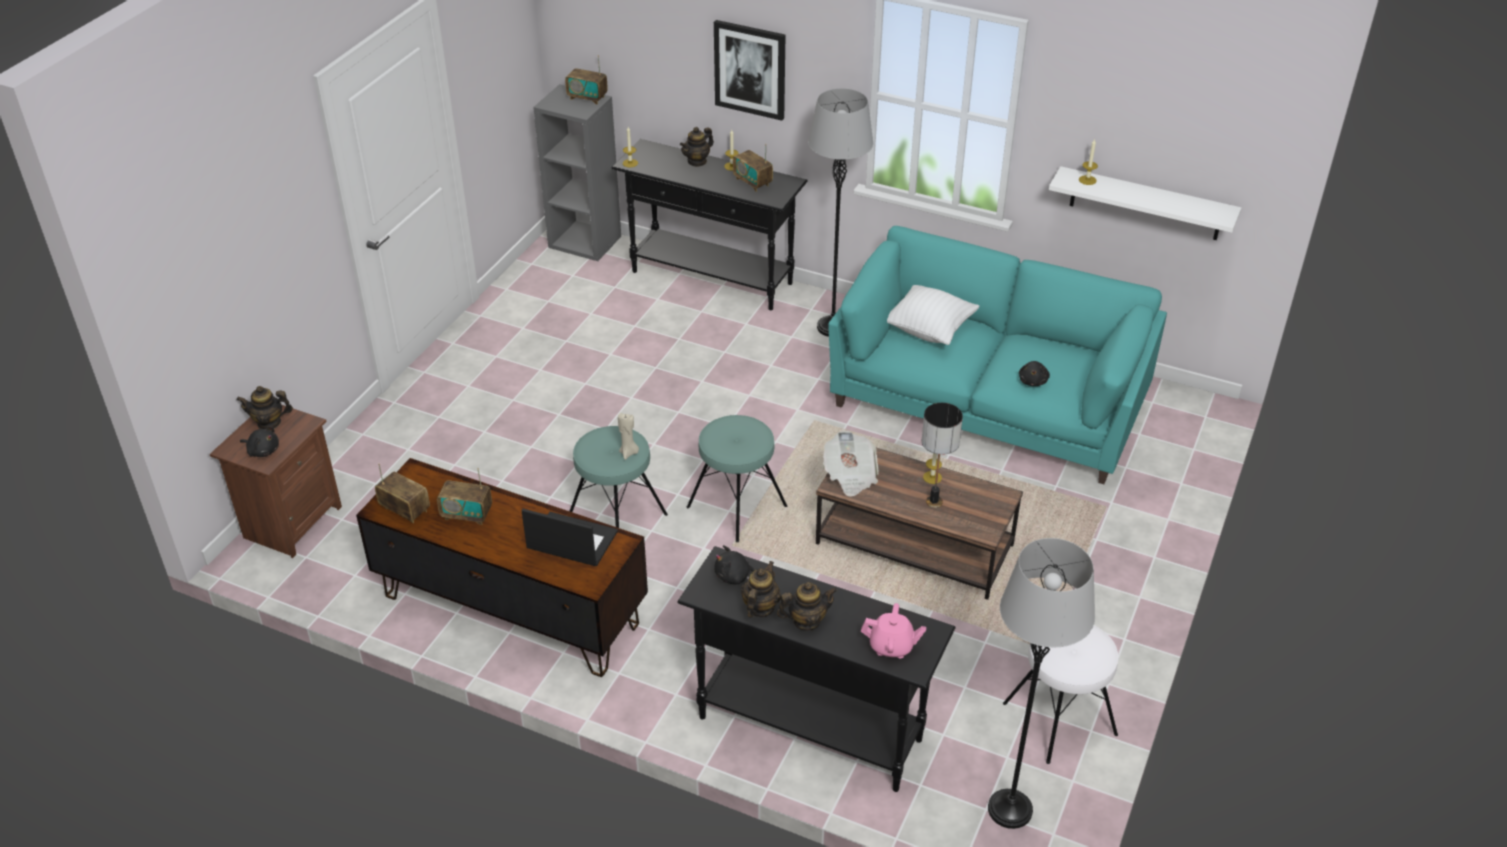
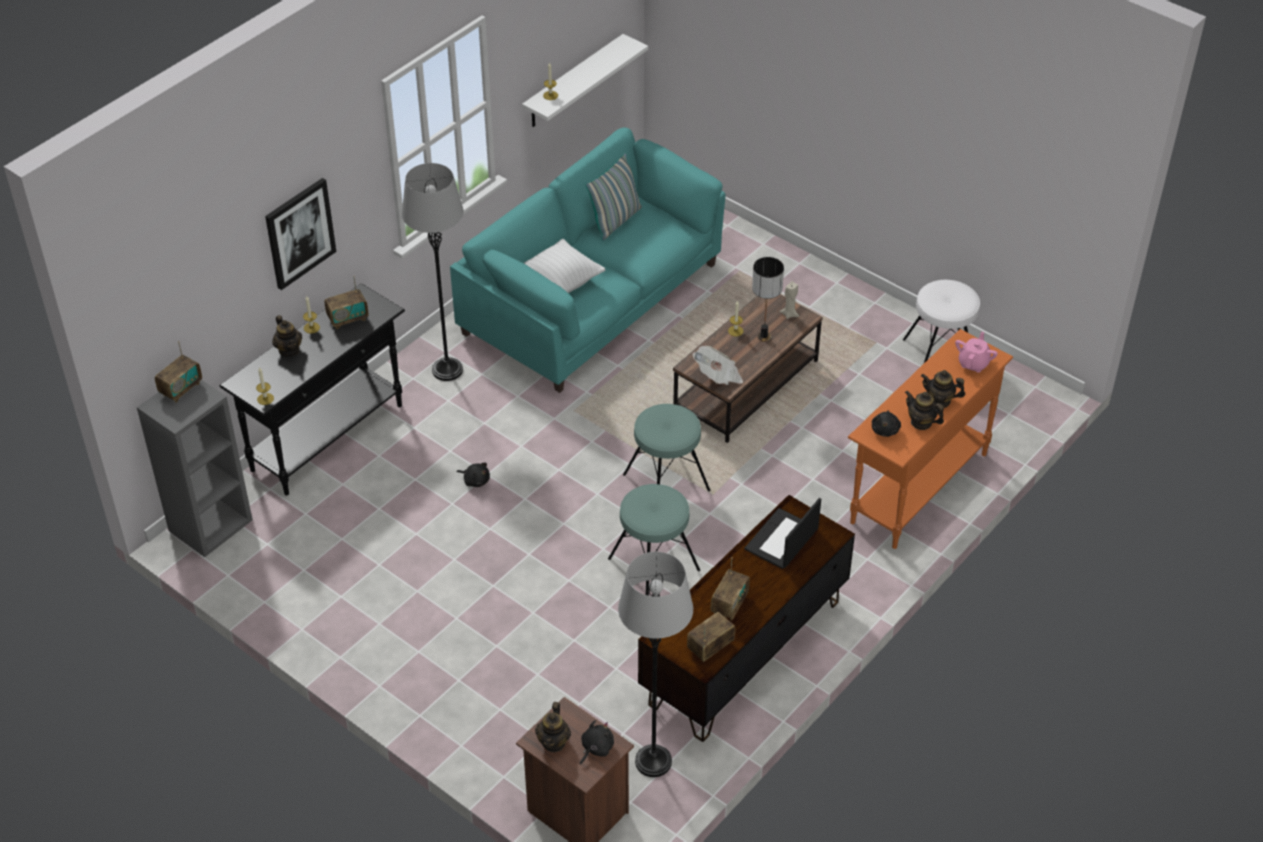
camera: 75 degrees left, 5 degrees up
(629, 453) = (665, 496): beige candle -> beige candle (789, 314)
(806, 621) = (940, 401): teapot -> teapot turned 75 degrees counterclockwise
(809, 727) = (918, 488): black console table -> orange console table
(1010, 809) = (1011, 402): grey floor lamp -> grey floor lamp (653, 761)
(1033, 381) = (650, 243): black plush toy -> black plush toy (475, 480)
(1053, 350) = (615, 221): none -> pillow

